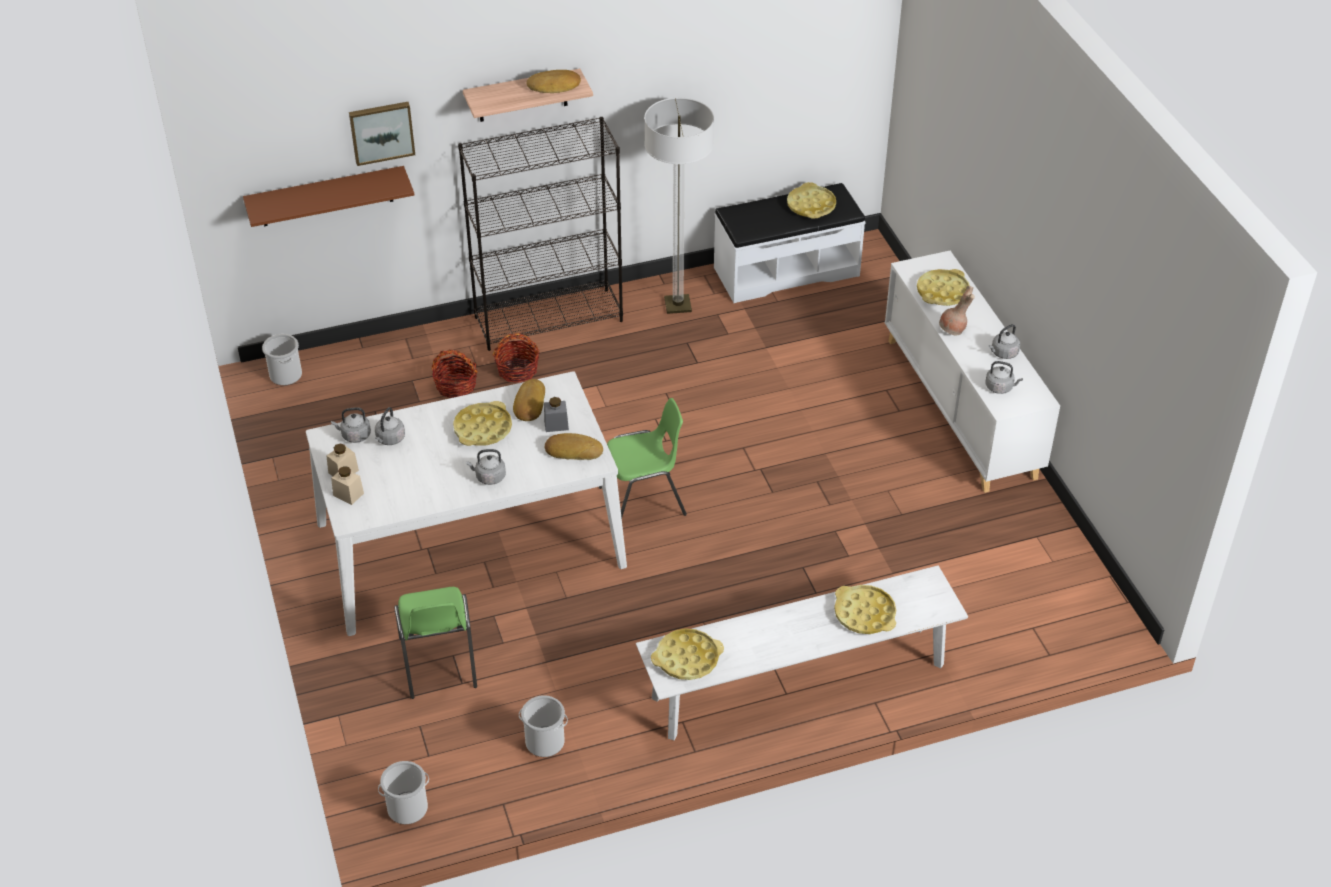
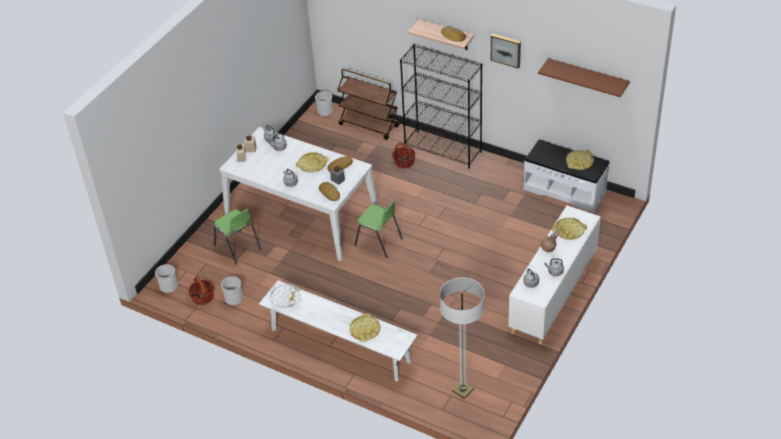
camera: 50 degrees right, 0 degrees up
(326, 196) = (356, 40): brown shelf -> brown shelf (587, 78)
(381, 131) = (382, 21): picture -> picture (506, 50)
(389, 353) = (369, 125): none -> brown cart
(438, 663) = (238, 247): green chair -> green chair turned 75 degrees counterclockwise
(455, 386) = (375, 153): basket -> basket (202, 297)
(678, 305) = (500, 176): floor lamp -> floor lamp (463, 390)
(687, 658) = (285, 298): yellow tray -> white tray

